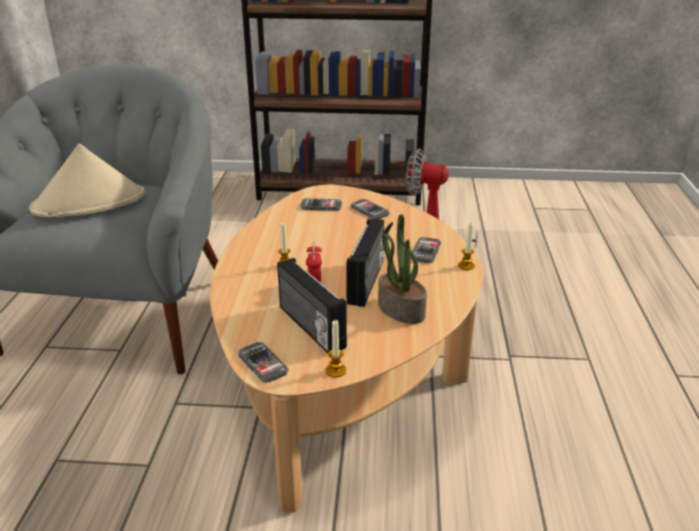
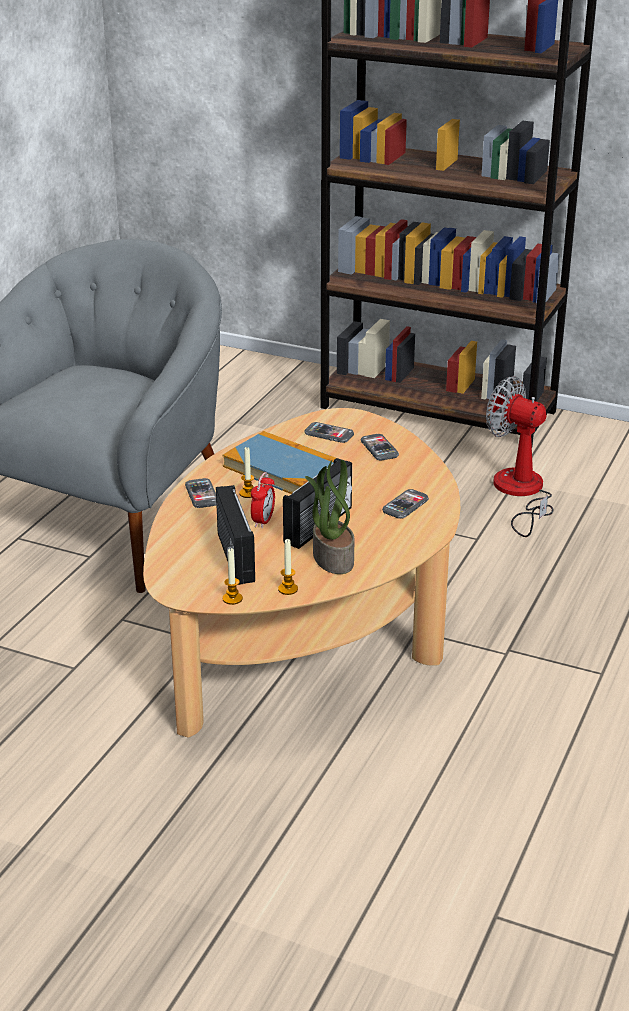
camera: 20 degrees right, 0 degrees up
(90, 202) = (81, 391): beige hat -> none
(262, 363) = (171, 579): phone -> phone (202, 495)
(304, 240) = (284, 470): none -> book
(466, 266) = (437, 528): candle -> candle (288, 589)

